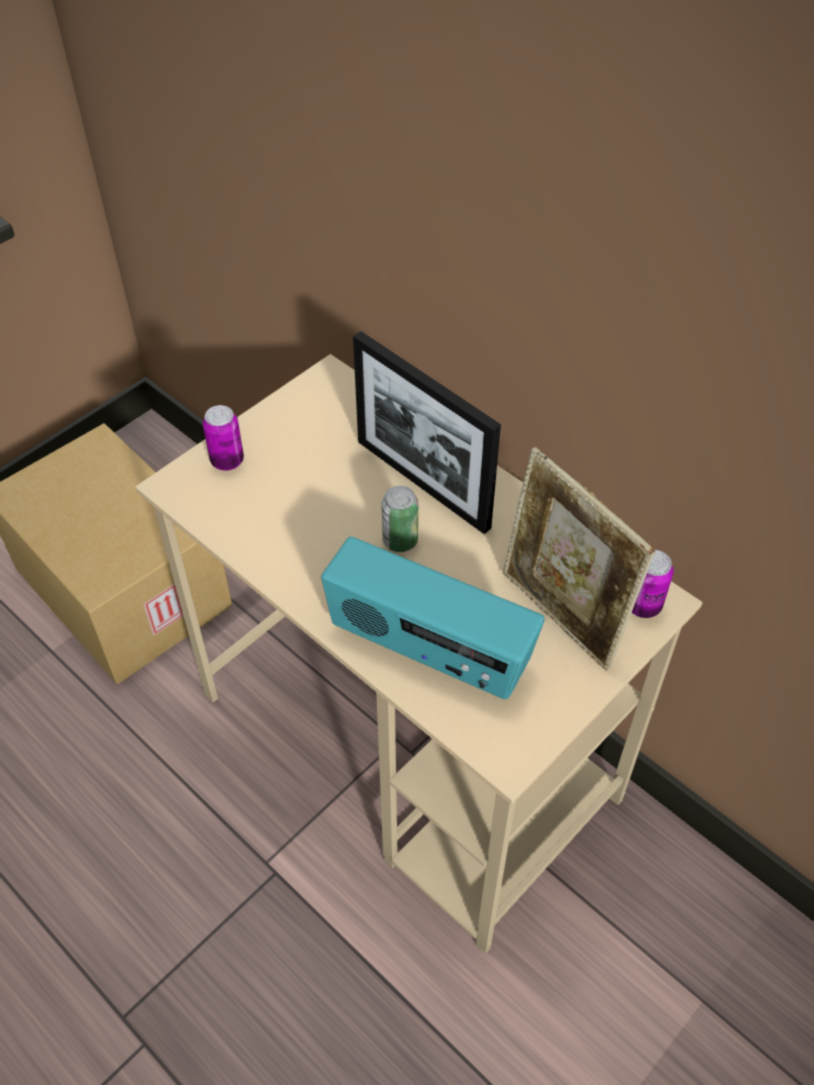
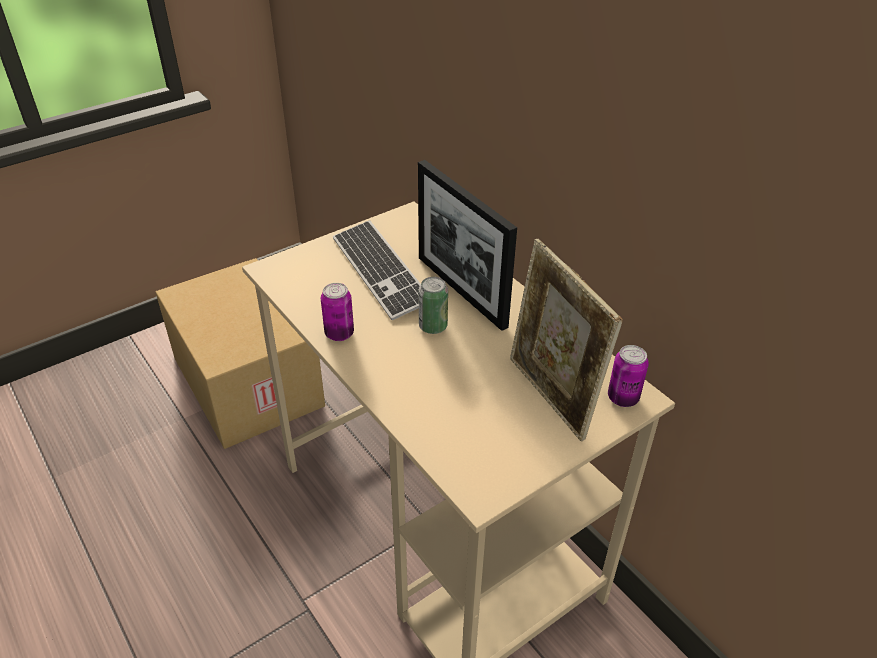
camera: 10 degrees right, 10 degrees down
(227, 461) = (315, 258): can -> can (339, 334)
(314, 469) = (380, 271): none -> keyboard
(428, 650) = (435, 405): radio -> none

